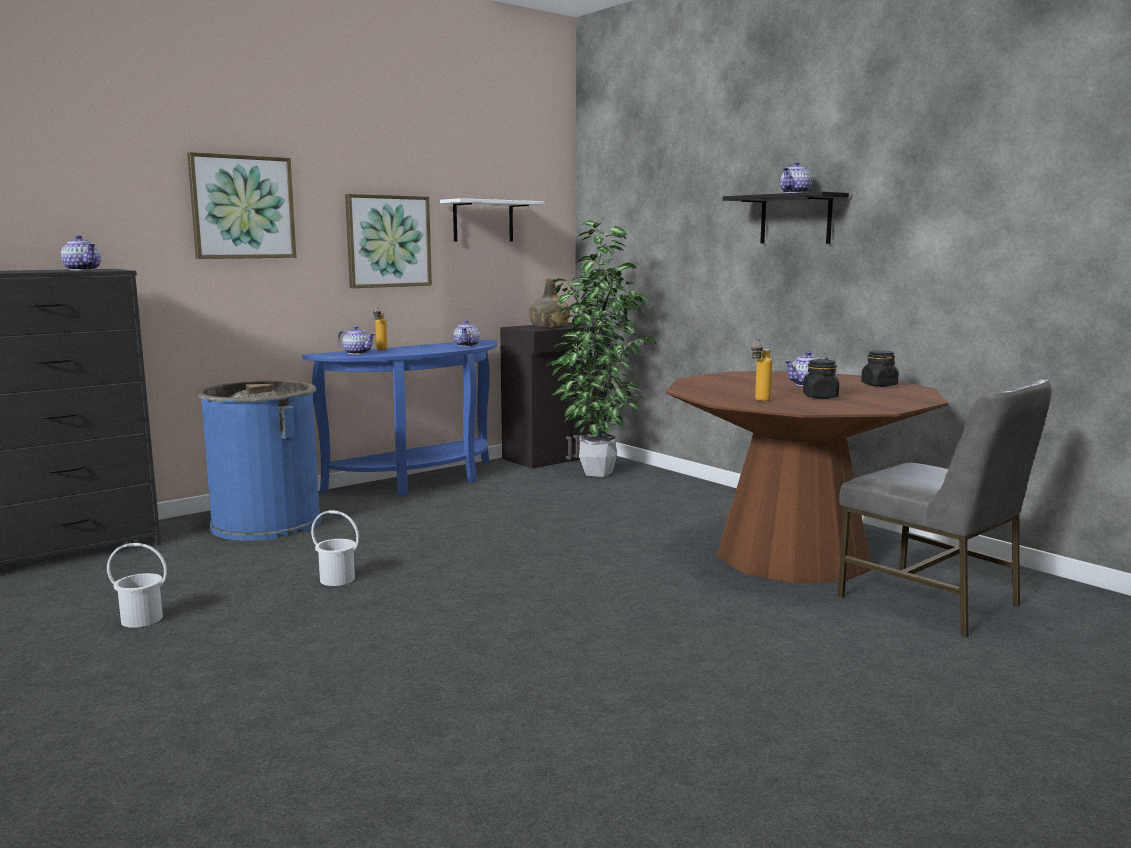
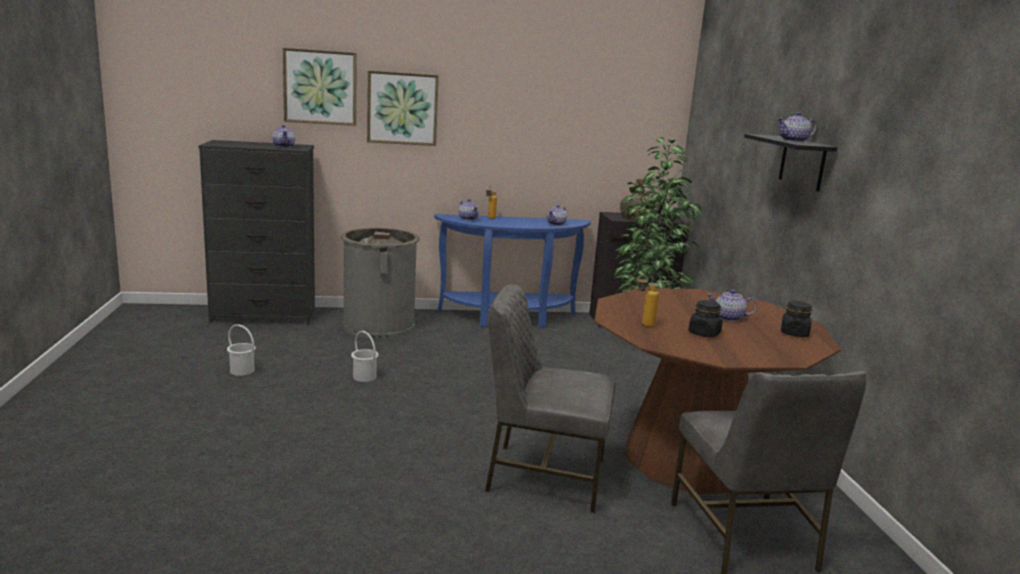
camera: 30 degrees right, 5 degrees up
(266, 523) = (379, 325): blue trash can -> grey trash can
(388, 241) = (510, 138): picture -> picture (320, 87)
(483, 221) = (595, 127): white shelf -> none
(693, 611) = (543, 475): none -> grey chair

